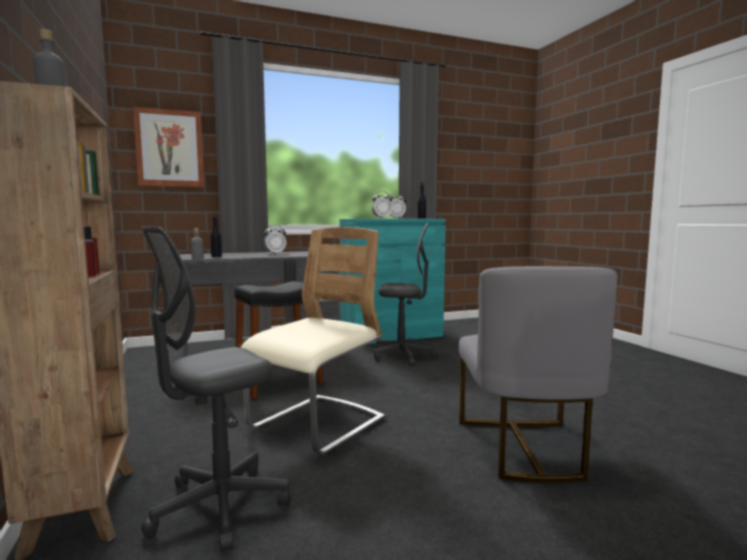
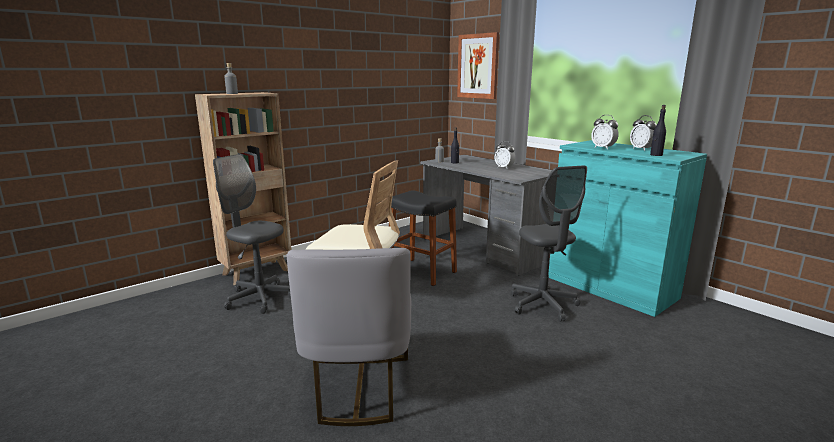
camera: 70 degrees right, 10 degrees up
(524, 448) = (358, 388): grey chair -> grey chair turned 75 degrees counterclockwise

